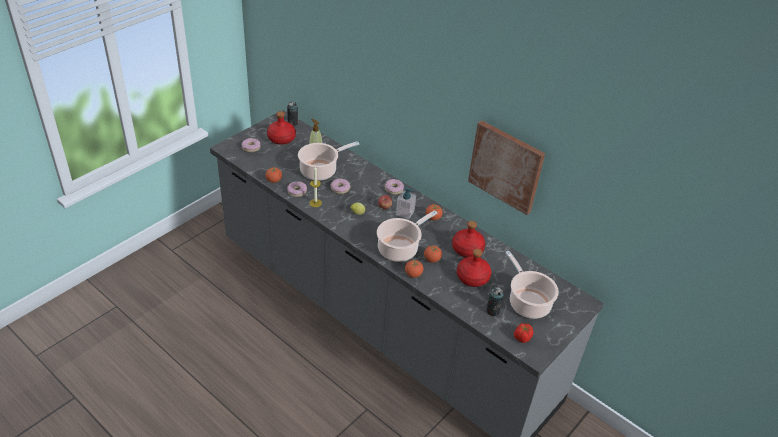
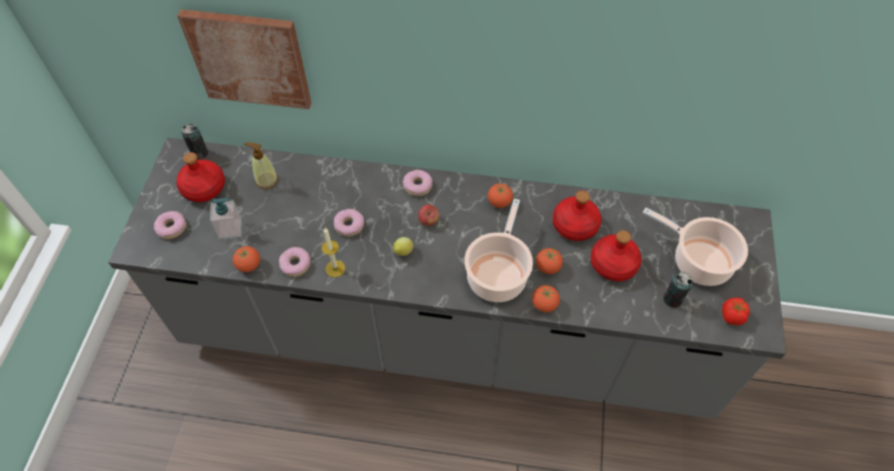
camera: 30 degrees left, 15 degrees up
(320, 170) = (300, 211): cooking pot -> none
(405, 213) = (460, 215): soap dispenser -> soap dispenser (230, 228)
(506, 166) = (601, 98): picture -> picture (249, 58)

